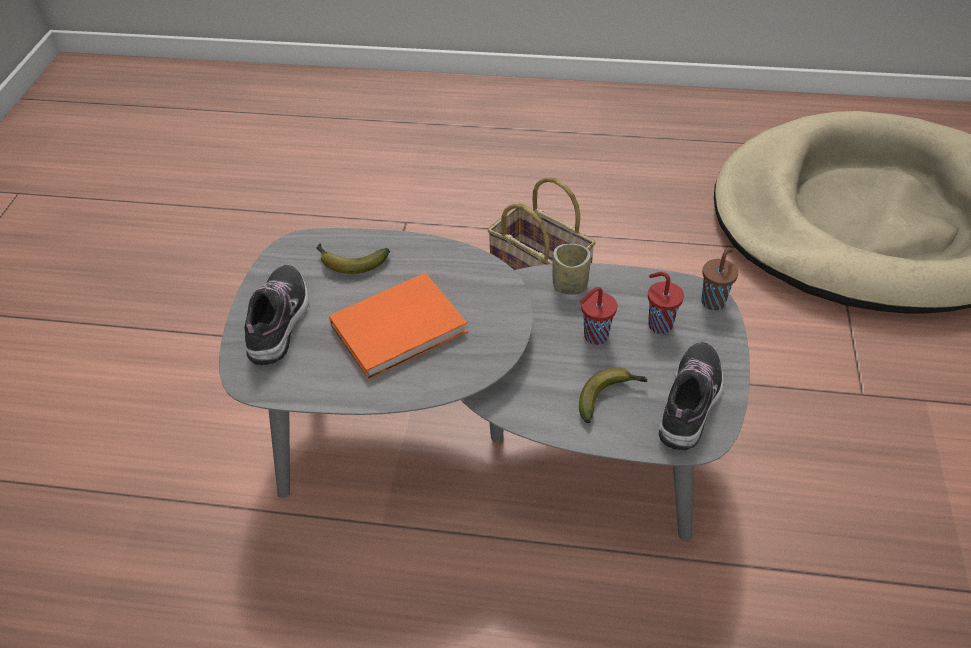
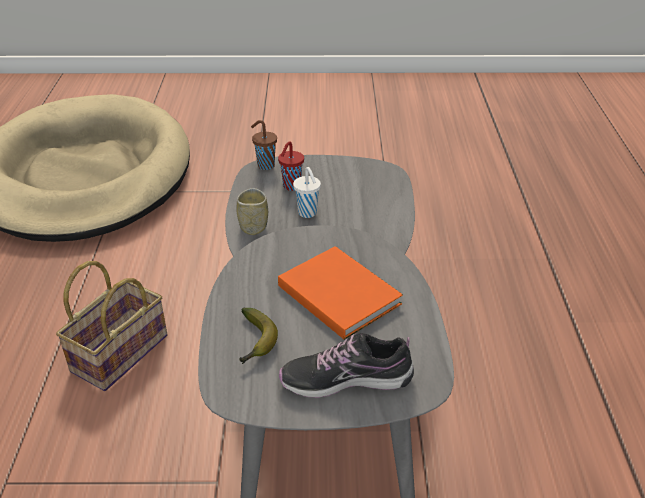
camera: 100 degrees left, 10 degrees down
(594, 336) = (308, 213): red cup -> white cup
(609, 396) = (363, 205): banana -> none
(690, 402) = (359, 175): shoe -> none

